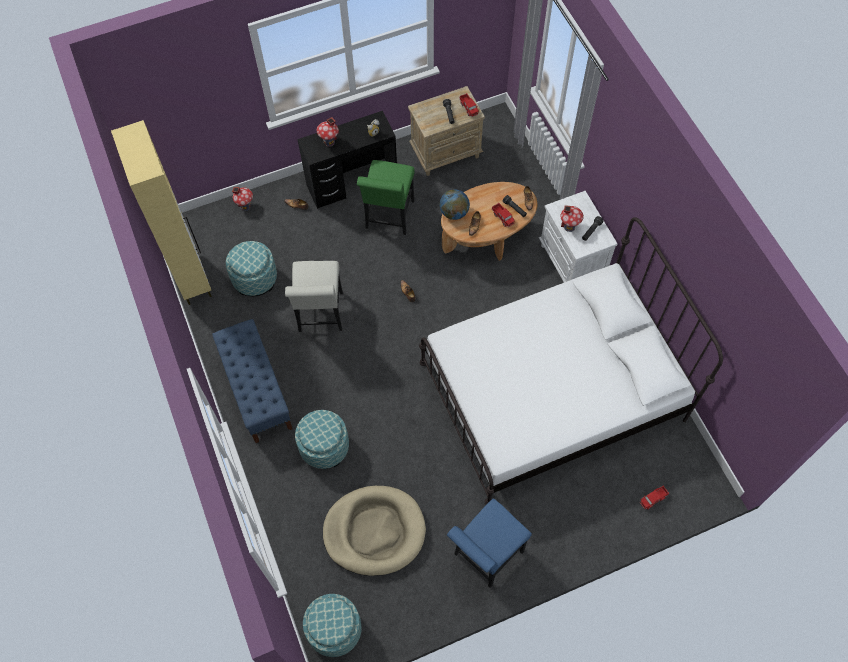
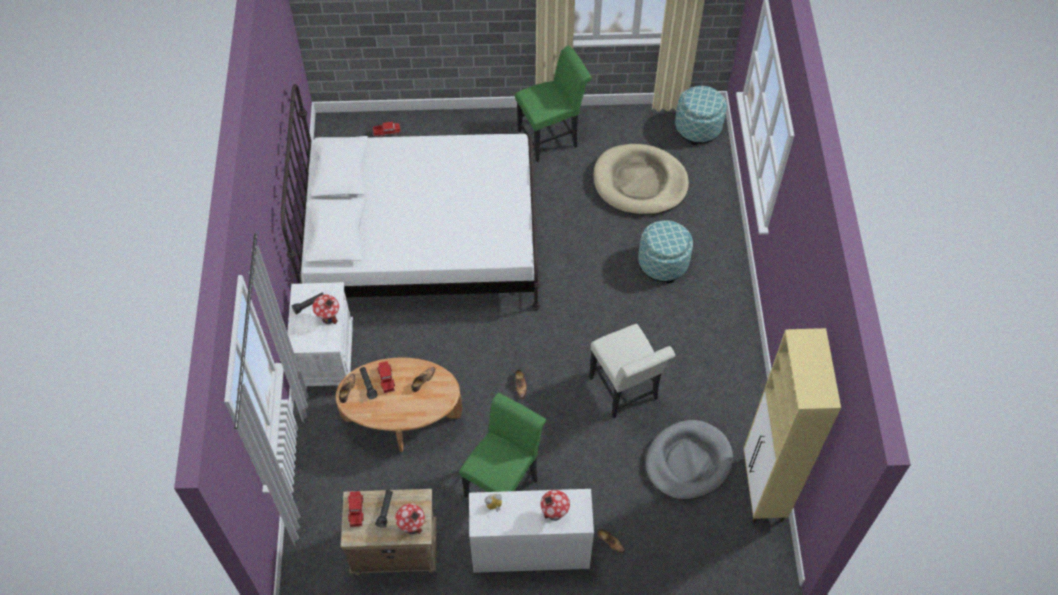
camera: 160 degrees left, 5 degrees down
(245, 206) = (675, 565): toy house -> toy house (412, 526)
(255, 278) = (688, 462): ottoman -> grey dog bed
(257, 390) = (716, 336): blue bench -> none
(320, 315) = (625, 392): white chair -> white chair turned 135 degrees clockwise
(352, 183) = (530, 550): black desk -> white desk
(454, 213) = (438, 404): globe -> none
(485, 556) = (551, 137): blue chair -> green chair

